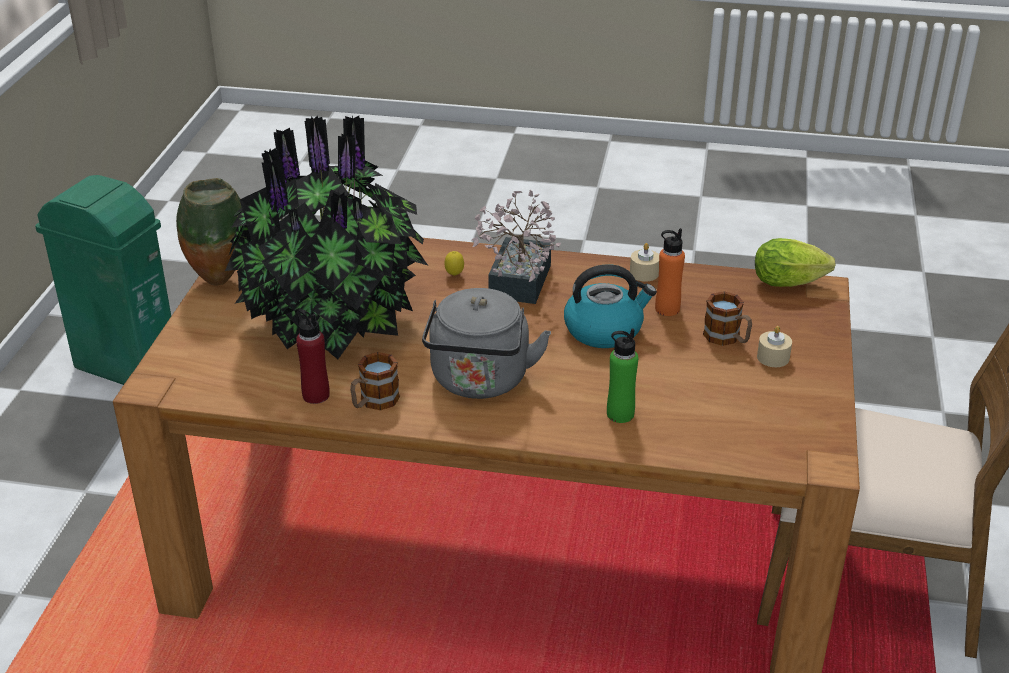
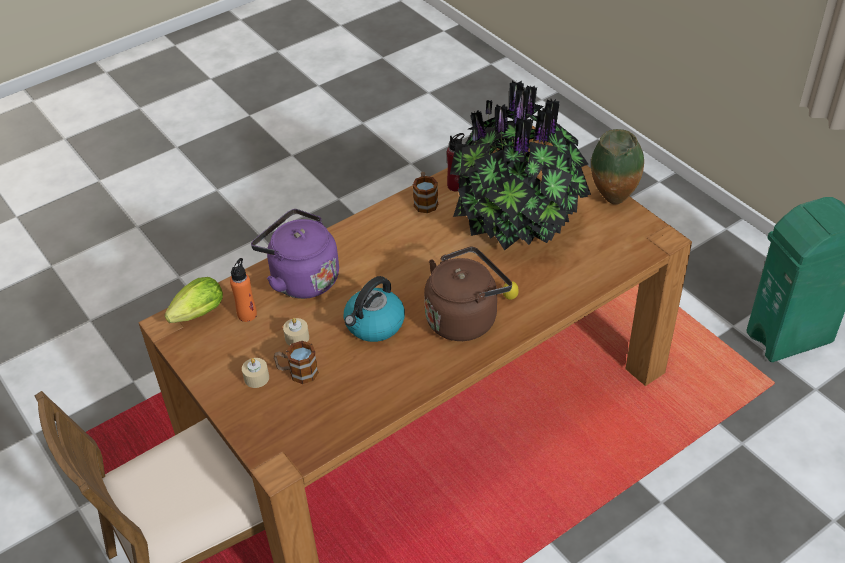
camera: 135 degrees right, 10 degrees up
(480, 382) = (393, 245): grey kettle -> none
(516, 286) = (464, 317): potted plant -> brown kettle
(620, 414) = (301, 278): green bottle -> purple kettle
(644, 273) = (406, 389): beige candle -> beige candle (297, 337)
(667, 309) = (358, 369): orange bottle -> orange bottle (247, 314)
(792, 283) = (302, 457): lettuce -> lettuce (196, 316)

